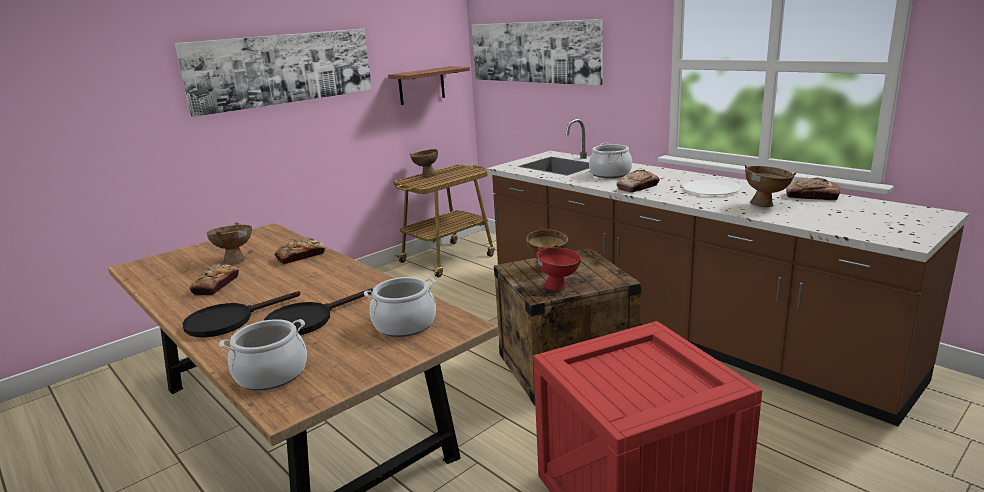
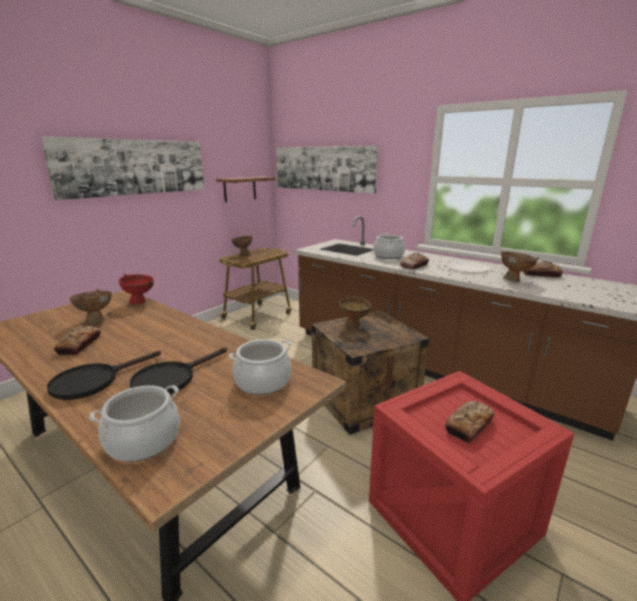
camera: 10 degrees left, 0 degrees up
(301, 256) = (155, 318): bread -> bread (469, 425)
(560, 287) = (369, 342): red bowl -> red bowl (140, 302)

